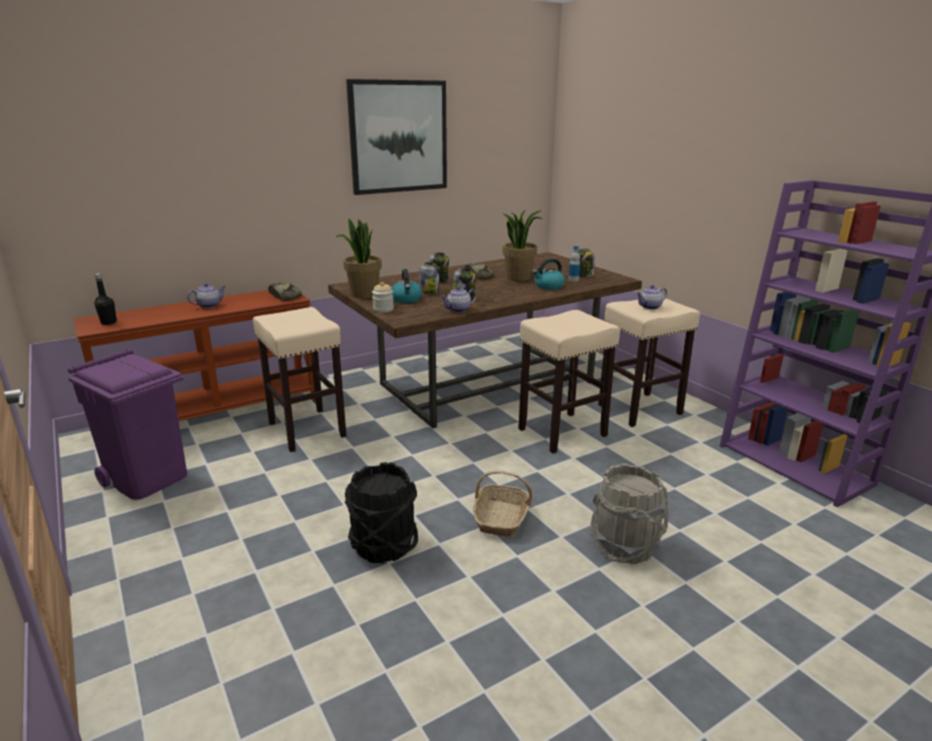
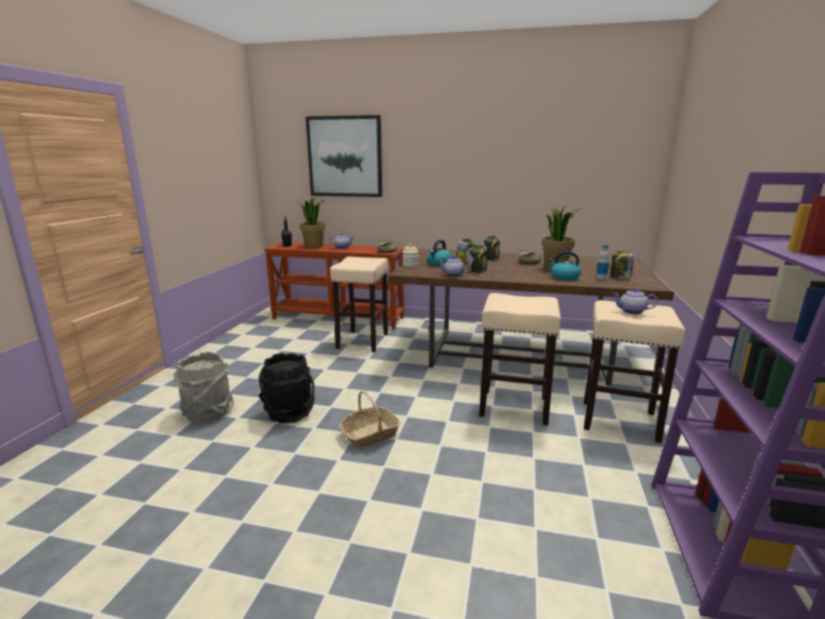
camera: 45 degrees right, 5 degrees down
(148, 478) = (265, 335): purple trash can -> none
(363, 294) = (422, 256): potted plant -> potted plant (313, 247)
(398, 137) = (500, 145): picture -> picture (345, 157)
(625, 546) = (413, 500): grey bucket -> grey bucket (208, 412)

